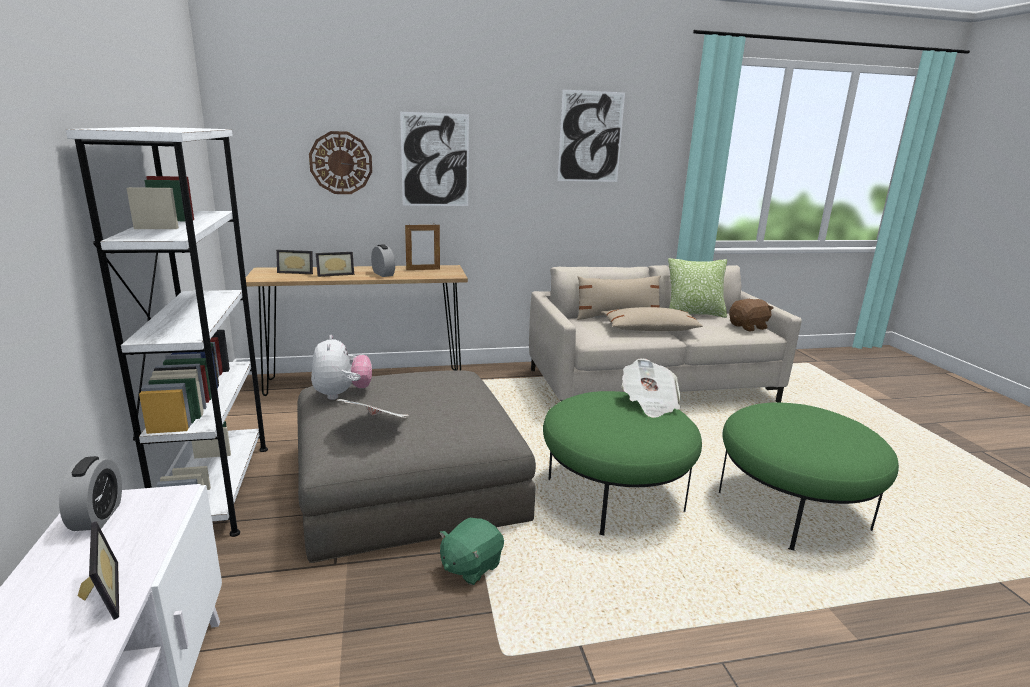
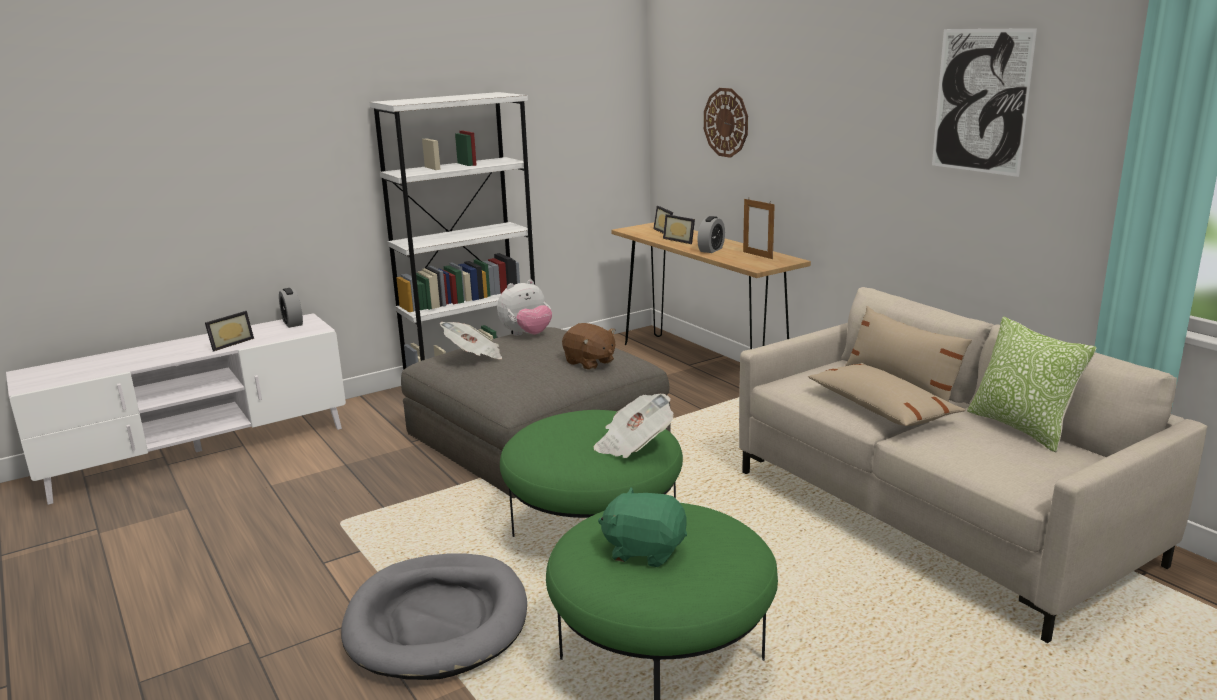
camera: 70 degrees right, 0 degrees up
(97, 517) = (292, 323): alarm clock -> alarm clock turned 90 degrees clockwise
(435, 160) = (801, 125): picture -> none
(470, 566) = (433, 488): green plush toy -> green plush toy (644, 550)
(733, 607) = (437, 621): none -> grey dog bed
(748, 327) = (1030, 473): brown plush toy -> brown plush toy (589, 362)

